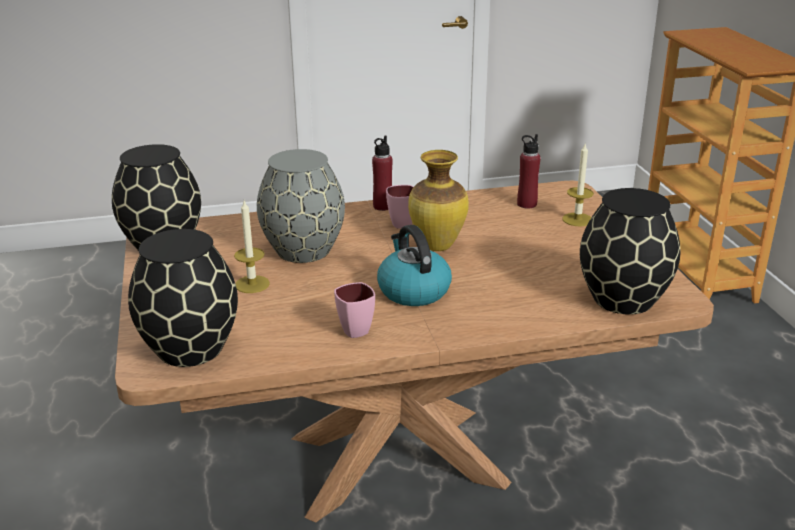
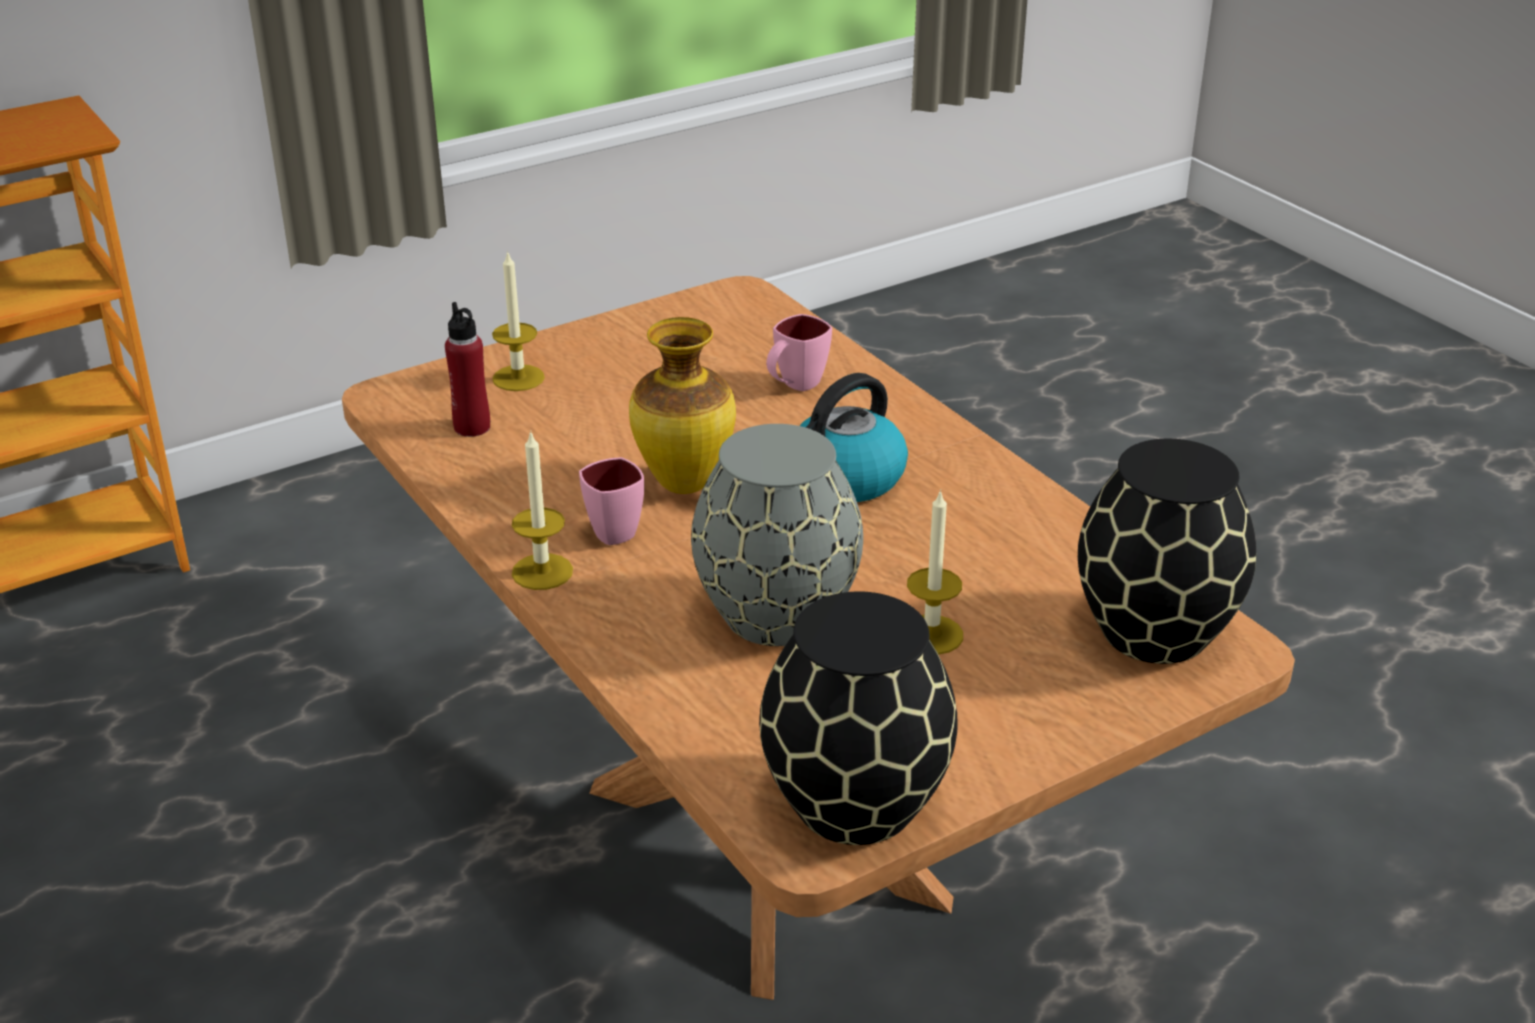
camera: 110 degrees left, 5 degrees up
(352, 328) = (985, 506): pink mug -> pink mug (795, 386)
(382, 206) = (542, 572): red bottle -> candle
(621, 299) = (764, 328): black vase -> none

